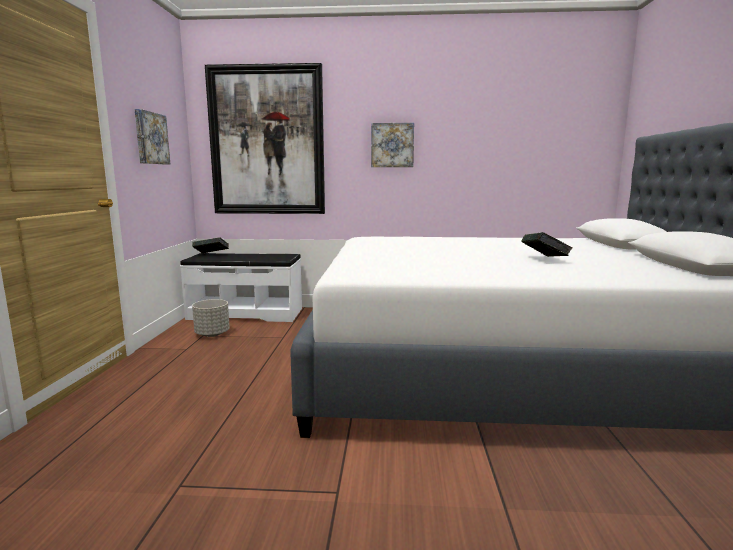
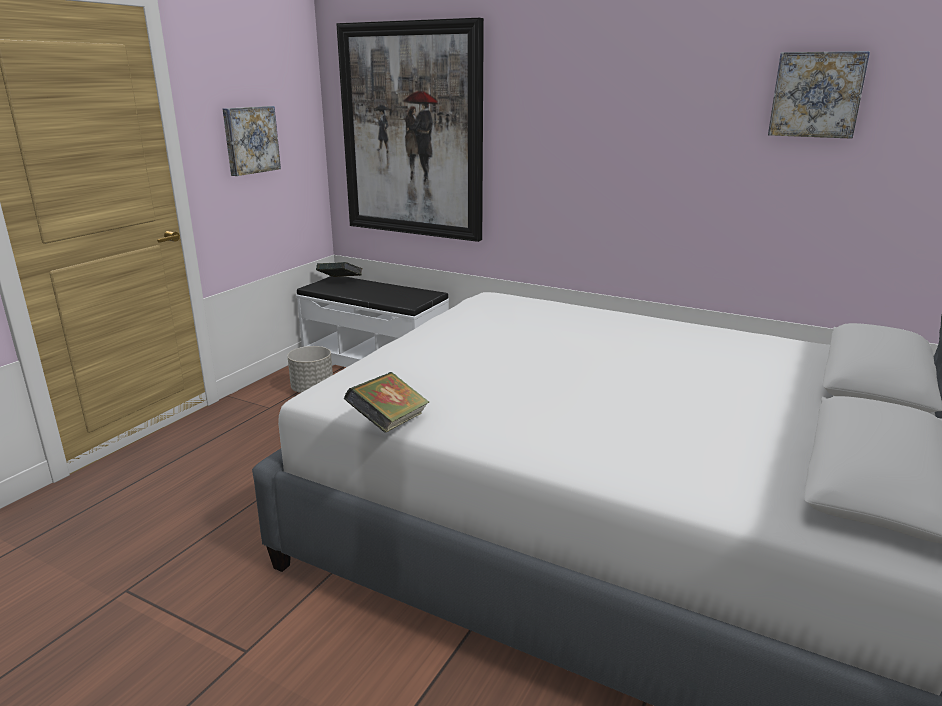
camera: 25 degrees right, 10 degrees up
(392, 145) = (579, 147): picture -> picture (817, 94)
(544, 260) = (640, 408): book -> book (389, 424)

